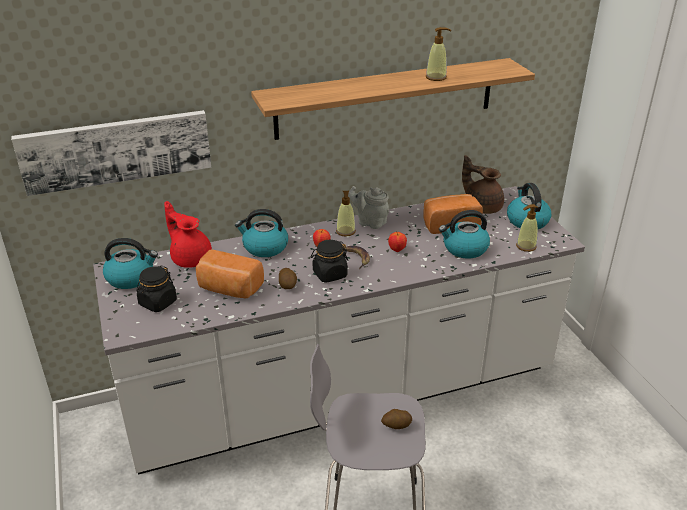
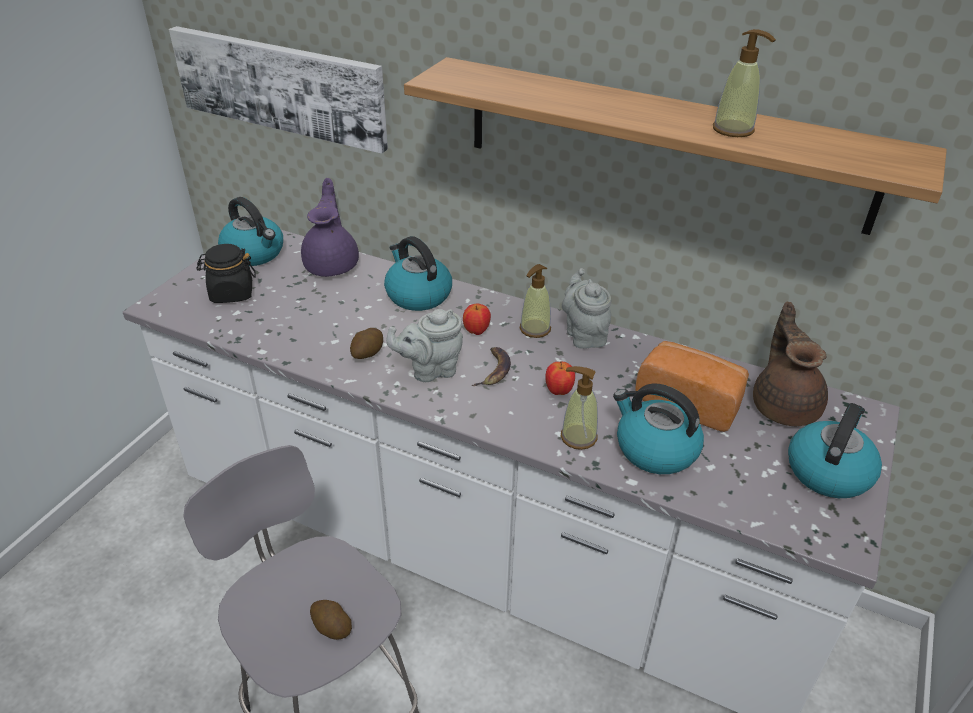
camera: 45 degrees right, 5 degrees up
(190, 258) = (333, 264): red teapot -> purple teapot
(229, 289) = (309, 320): bread -> none
(329, 274) = (430, 370): black jar -> grey teapot
(526, 246) = (760, 509): soap dispenser -> soap dispenser (578, 437)

